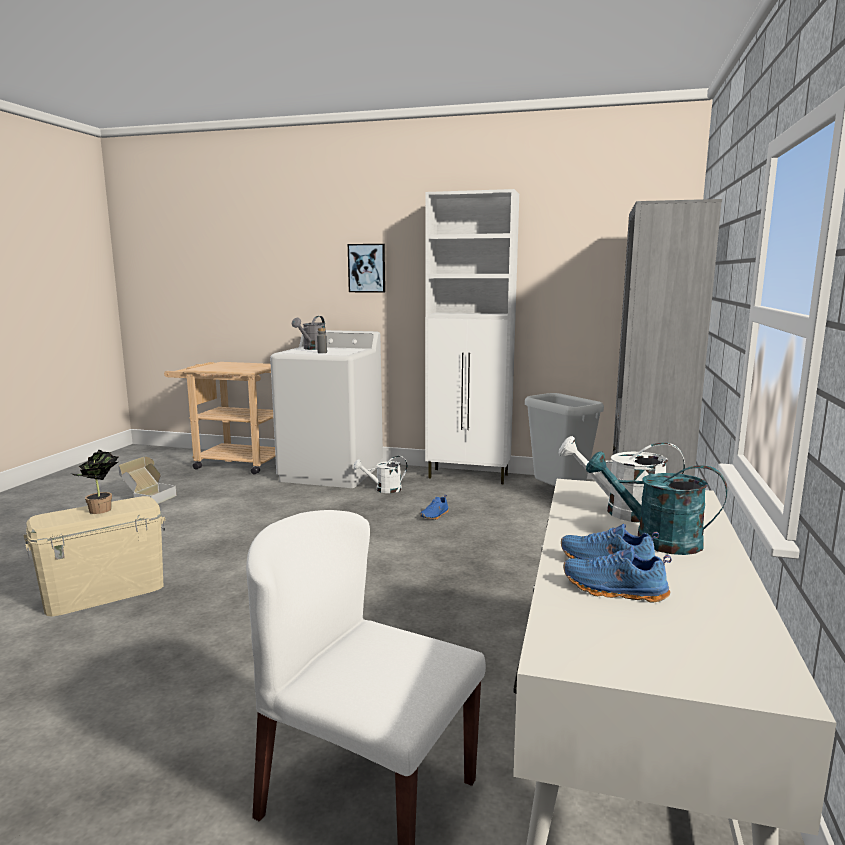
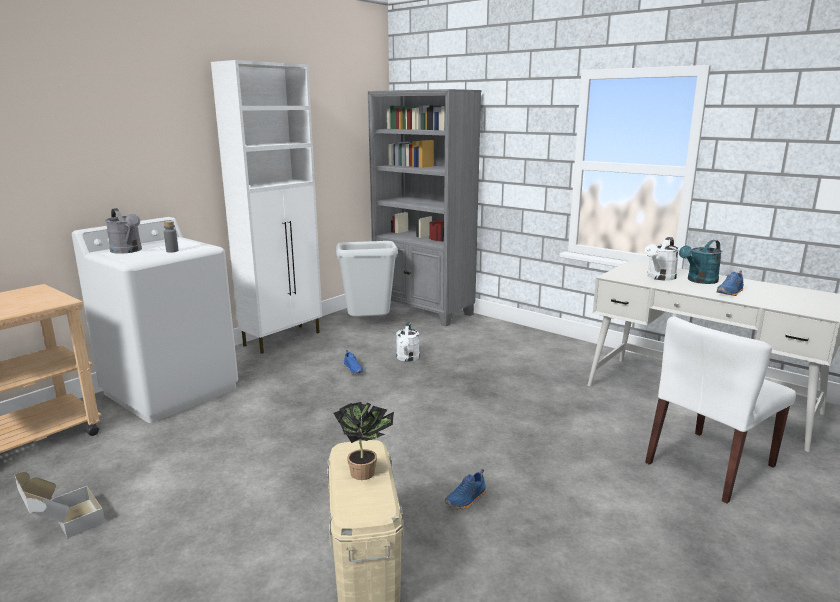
camera: 65 degrees left, 5 degrees up
(367, 268) = (139, 143): picture -> none
(384, 490) = (263, 376): white watering can -> white watering can (407, 358)
(614, 591) = (760, 297): blue shoe -> blue shoe (466, 499)

